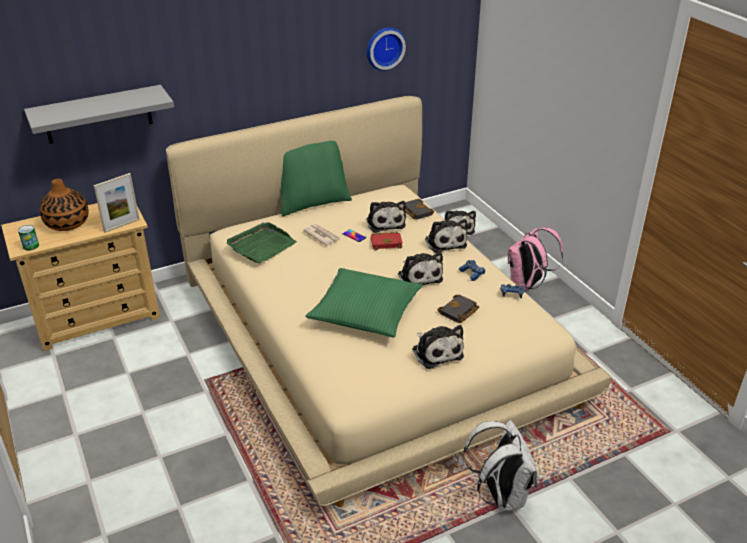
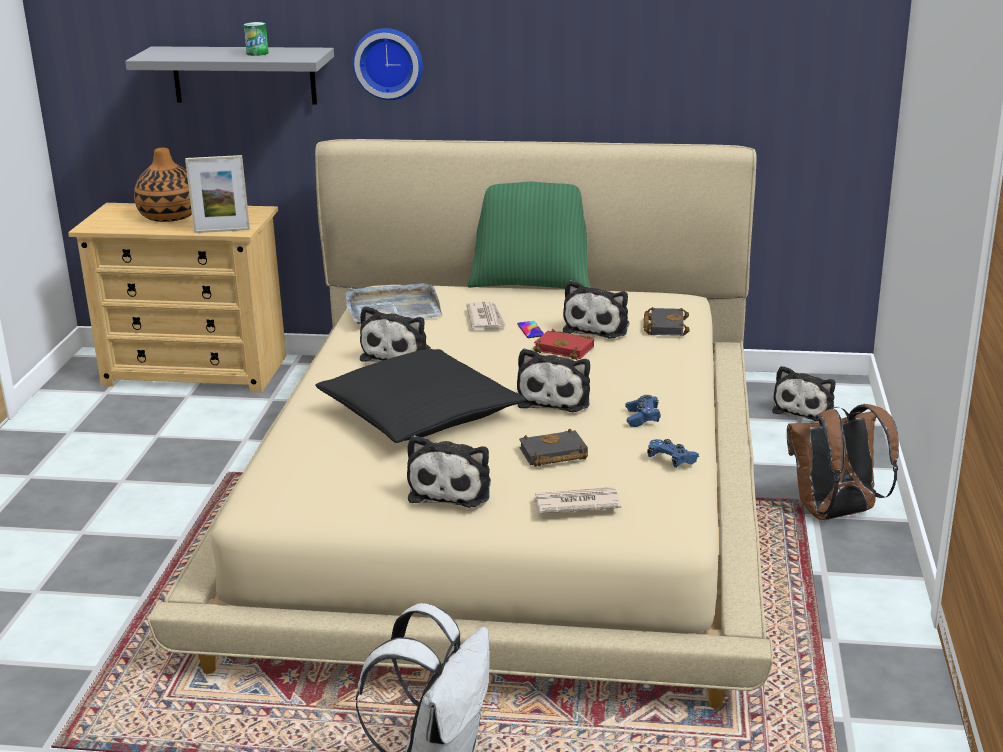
camera: 35 degrees right, 10 degrees down
(31, 246) = (103, 227): can -> can (257, 53)
(261, 245) = (392, 309): green tray -> grey tray
(365, 312) = (420, 414): green pillow -> black pillow
(384, 47) = (707, 55): wall clock -> wall clock (389, 63)
(445, 242) = (657, 371): plush toy -> plush toy (398, 354)
(501, 336) = (575, 504): none -> newspaper
(527, 285) = (835, 514): pink backpack -> brown backpack

